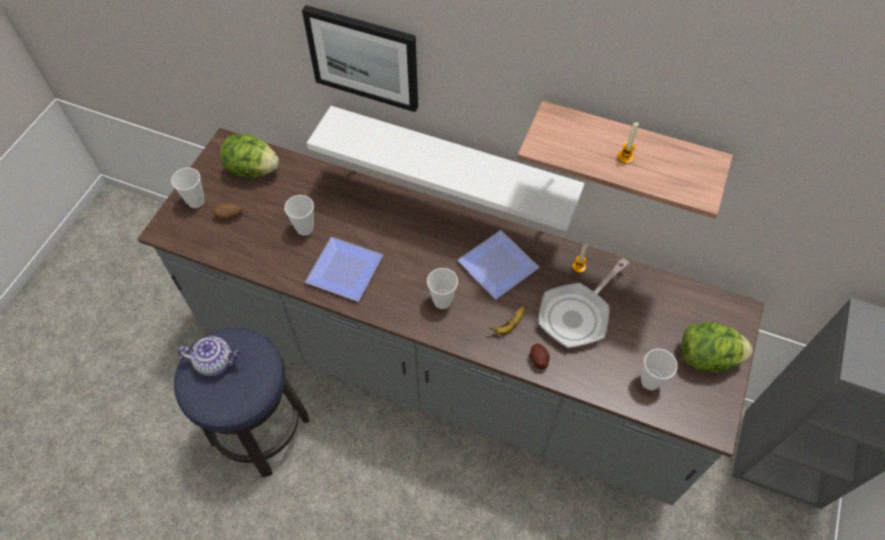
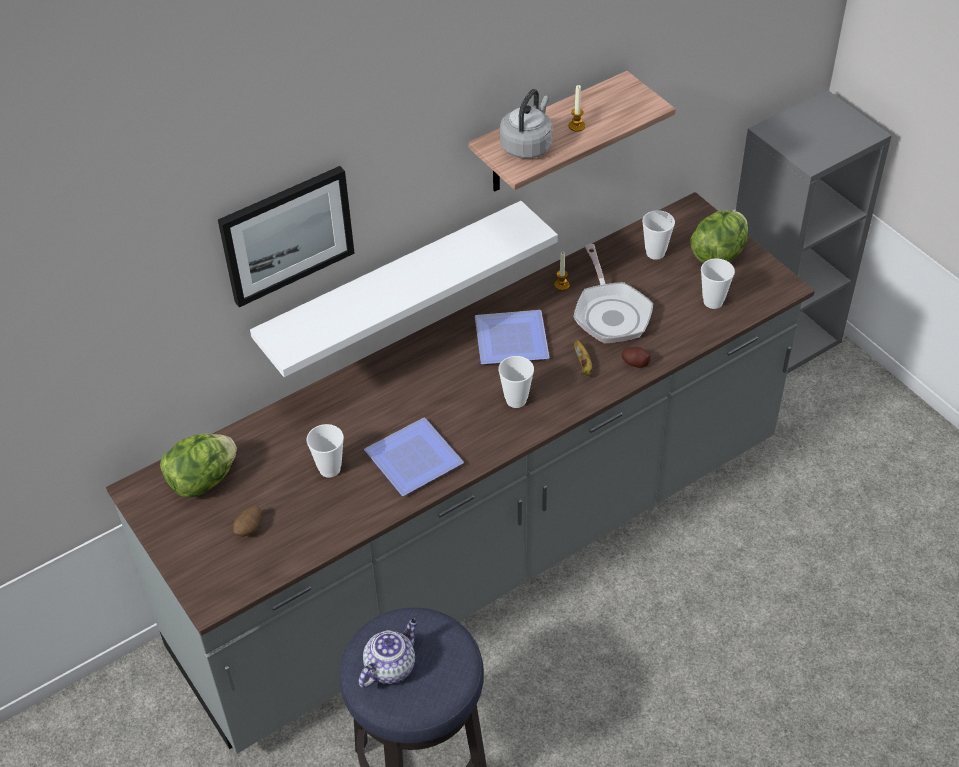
camera: 55 degrees left, 10 degrees down
(196, 201) = (199, 552): cup -> cup (655, 253)
(571, 138) = (527, 145): none -> grey kettle

